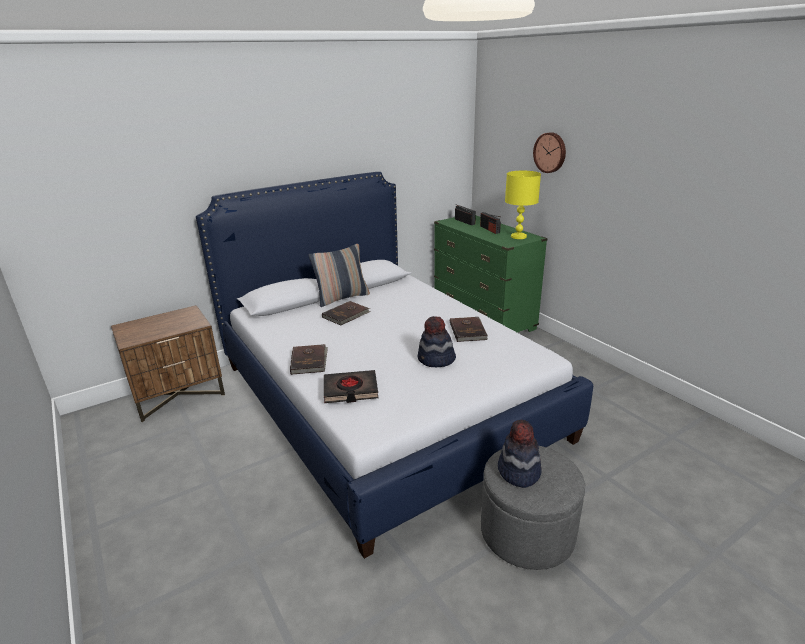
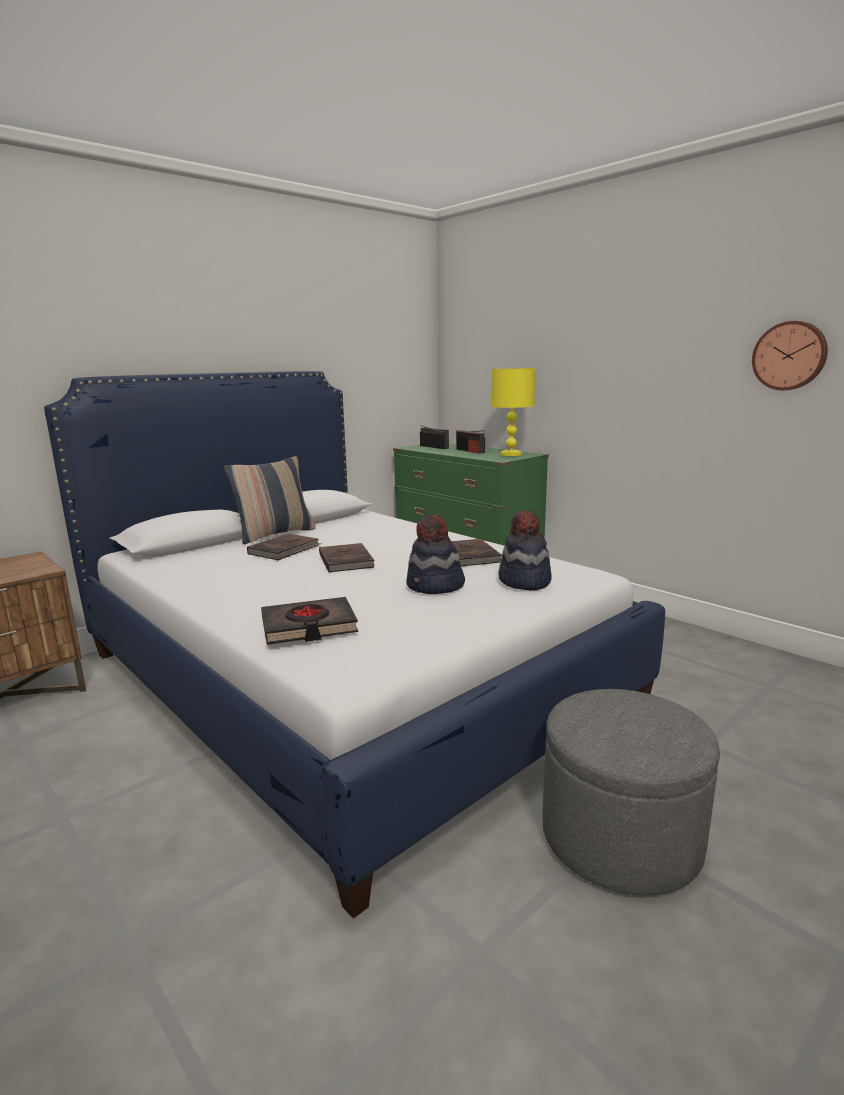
camera: 10 degrees left, 10 degrees down
(309, 361) = (233, 600): brown book -> brown book (347, 560)
(518, 471) = (606, 724): hat -> hat (524, 581)
(550, 152) = (544, 342): wall clock -> wall clock (789, 356)

